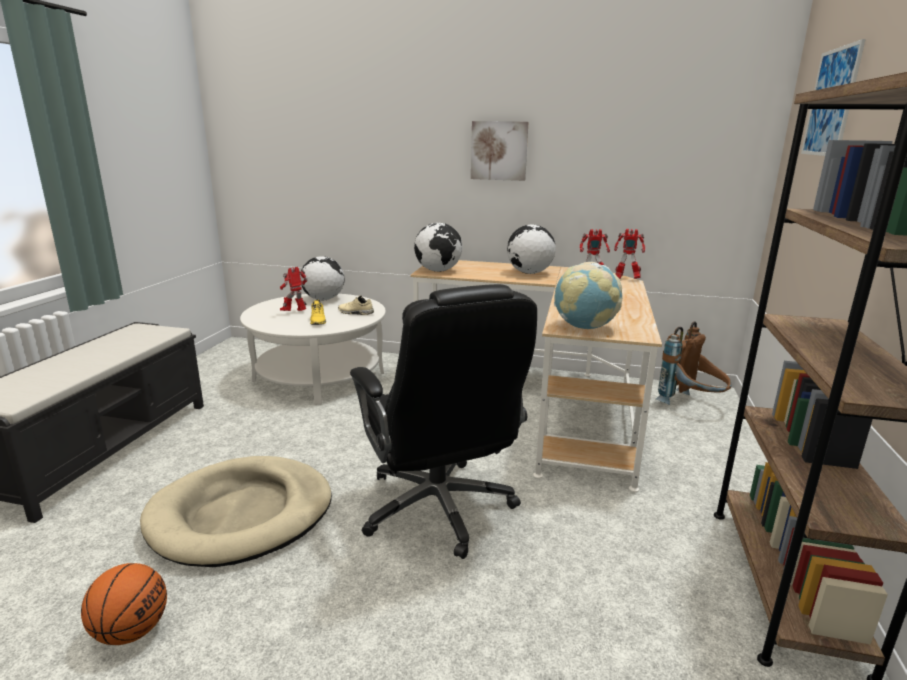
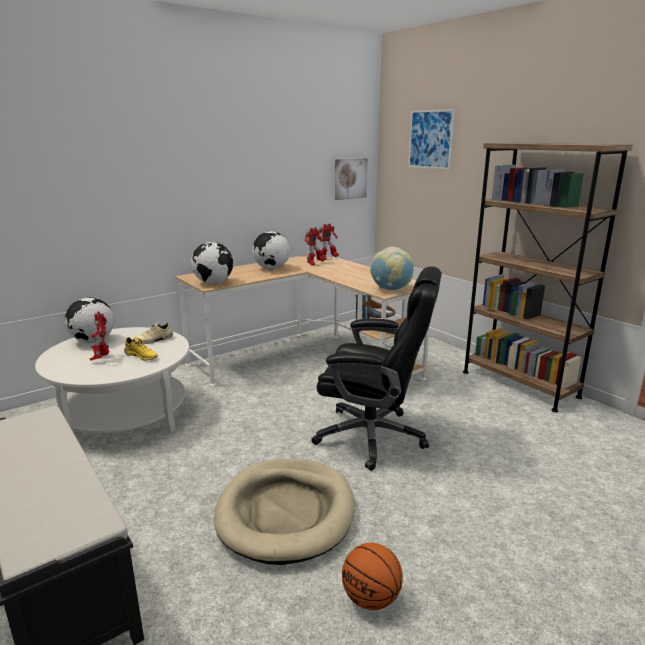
camera: 50 degrees left, 0 degrees up
(499, 151) = (220, 176): picture -> picture (350, 178)

